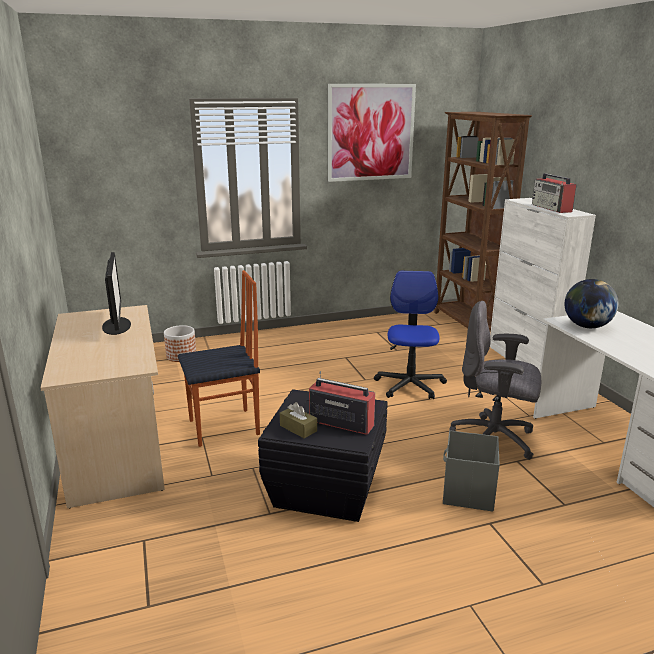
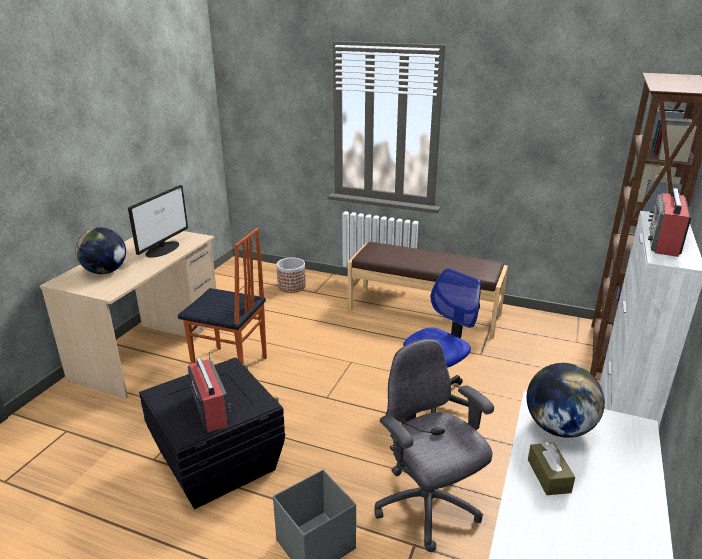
camera: 40 degrees right, 5 degrees up
(95, 356) = (105, 271): none -> globe
(298, 428) = (175, 397): brown tissue box -> brown tissue box (548, 476)
(320, 338) = (424, 312): none -> brown bench
(371, 132) = (533, 91): picture -> none

